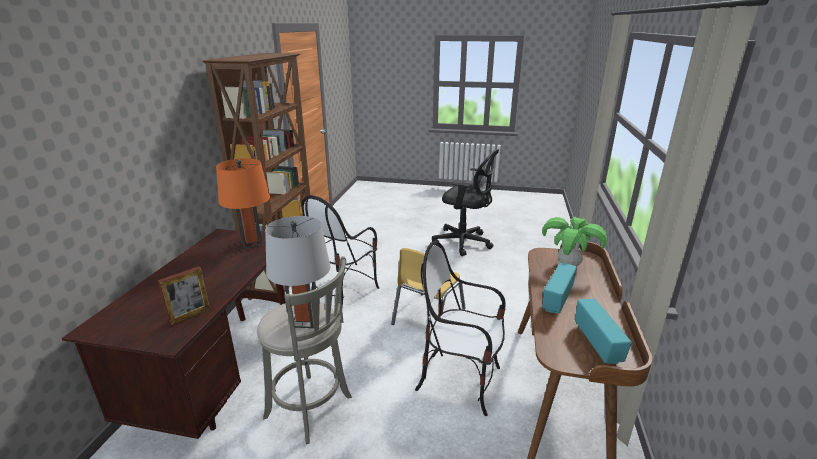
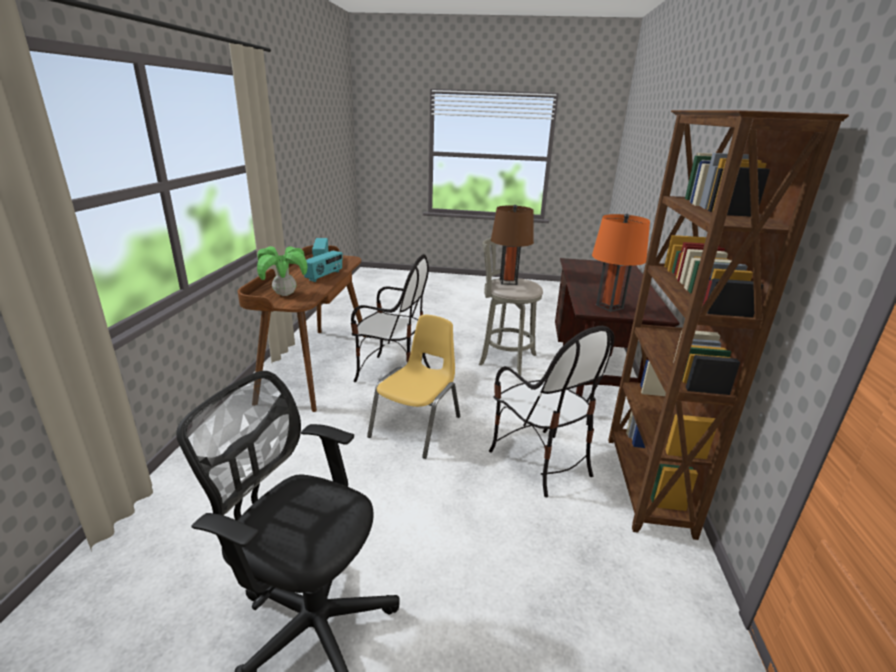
camera: 175 degrees right, 0 degrees up
(190, 316) = (577, 268): picture frame -> none
(305, 320) = (508, 282): grey table lamp -> brown table lamp
(343, 291) = (540, 461): chair -> chair turned 120 degrees clockwise

